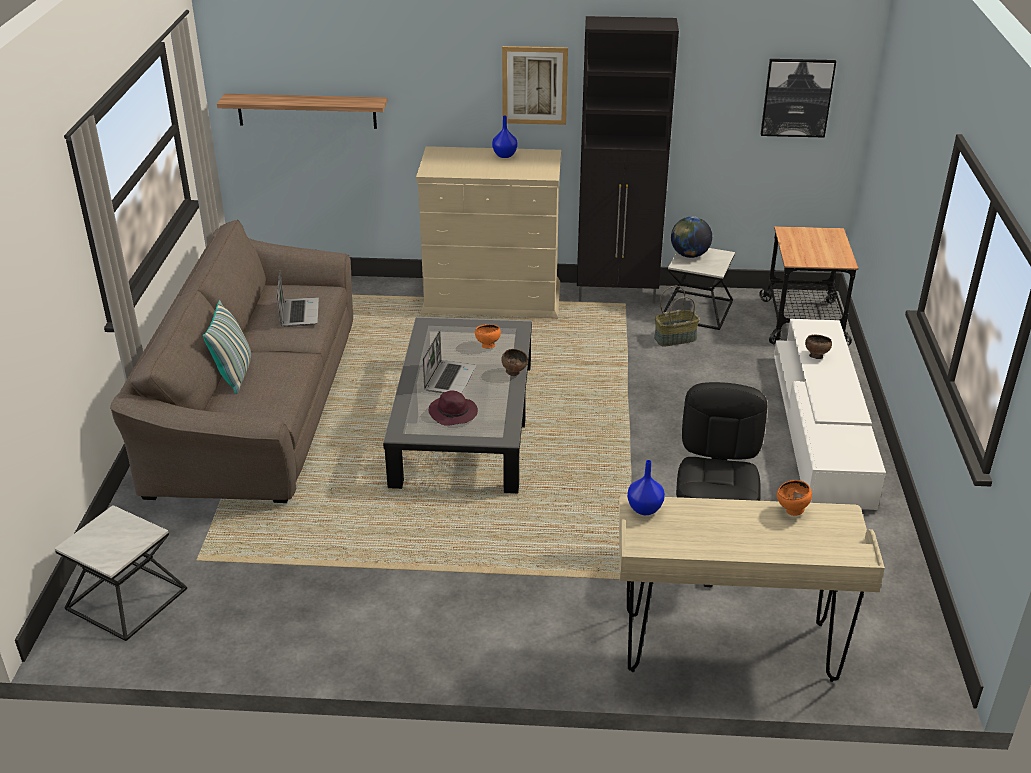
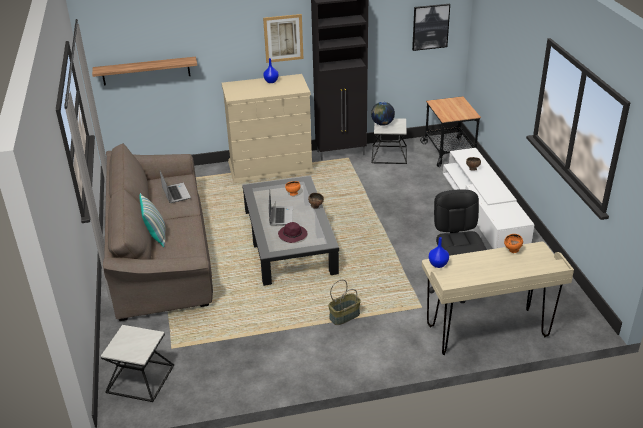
camera: 15 degrees left, 0 degrees up
(675, 338) = (385, 172): basket -> basket (344, 316)

